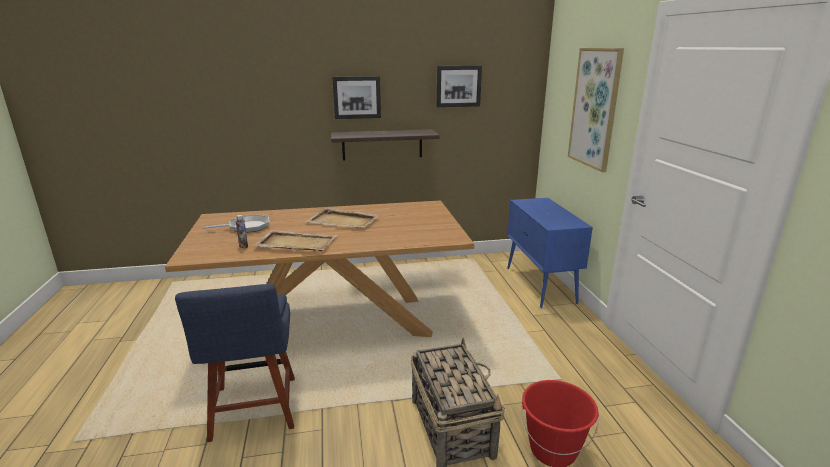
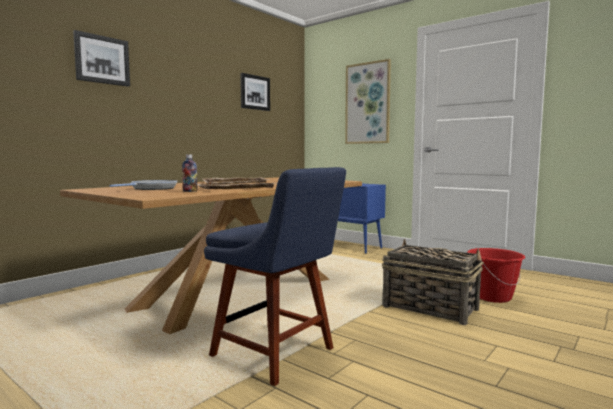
camera: 40 degrees left, 15 degrees down
(357, 97) = (181, 90): picture -> picture (102, 60)
(382, 144) = (202, 138): shelf -> none

